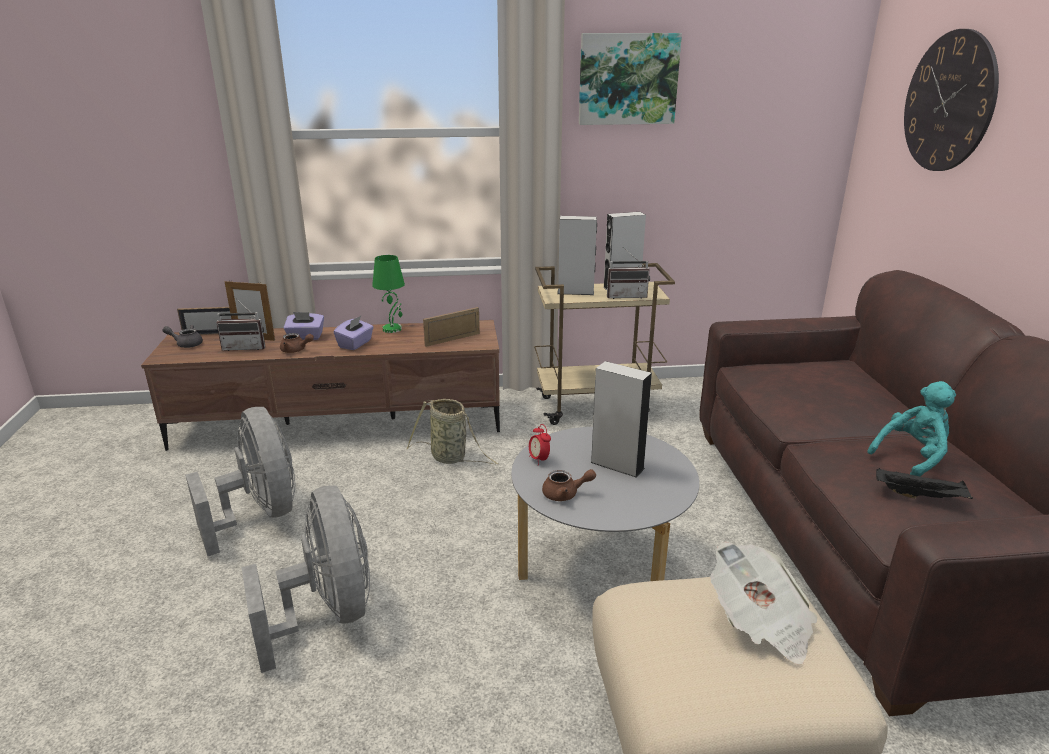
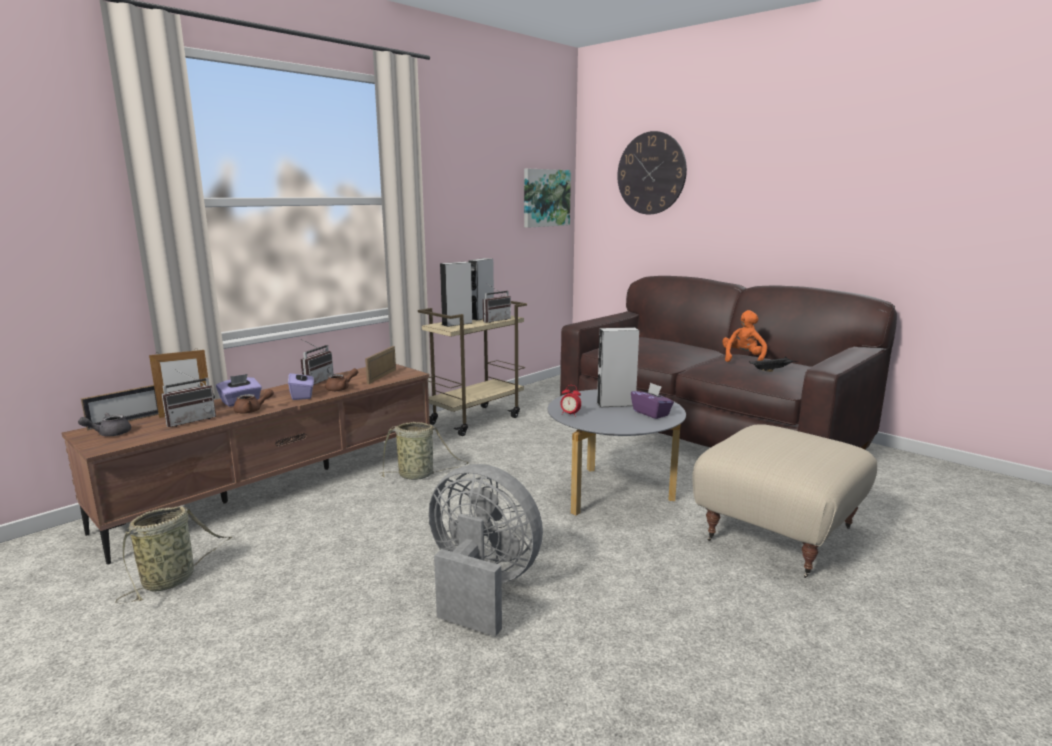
camera: 40 degrees left, 10 degrees down
(175, 483) = (172, 580): none -> basket
(260, 514) = (312, 563): grey fan -> none
(392, 329) = (315, 381): green table lamp -> radio
(565, 494) = (617, 422): brown teapot -> brown teapot (341, 388)
(628, 79) = (455, 162): picture -> picture (545, 198)
(631, 497) = (651, 413): none -> purple tissue box
(760, 623) = (789, 437): newspaper -> none
(912, 457) = (743, 359): turquoise plush toy -> orange plush toy

